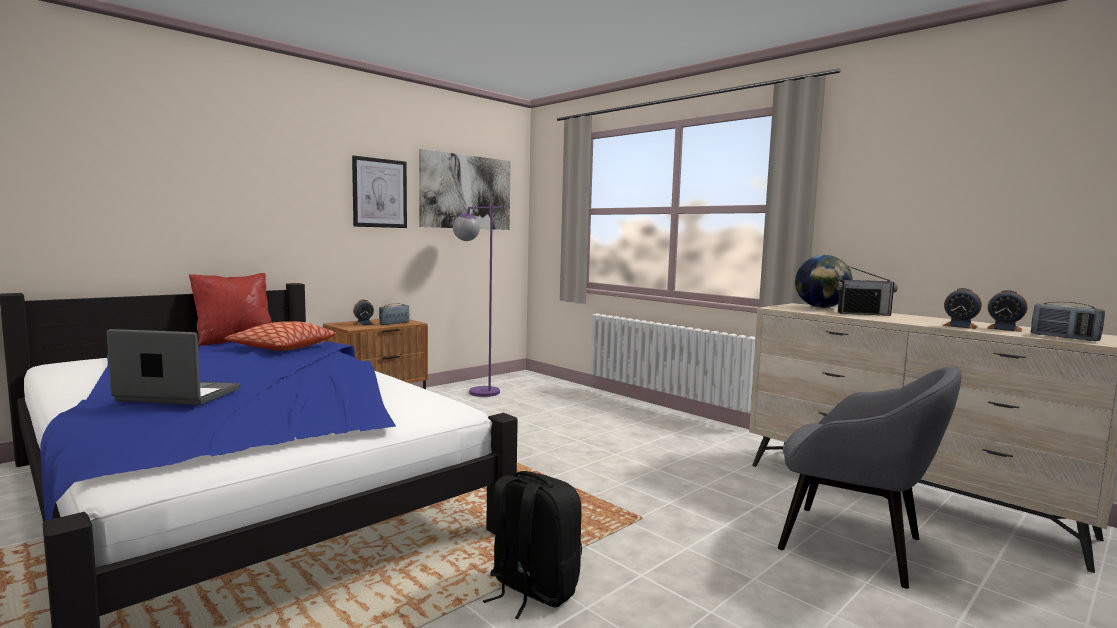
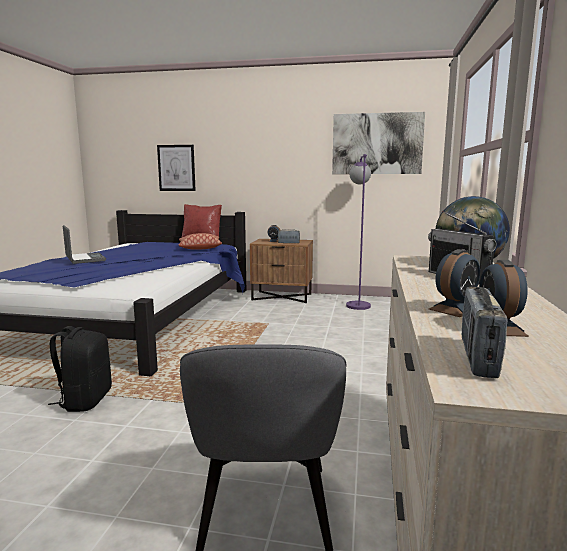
camera: 55 degrees right, 5 degrees up
(379, 193) = (301, 151): picture -> picture (176, 168)
(960, 326) = (455, 309): alarm clock -> alarm clock turned 135 degrees counterclockwise

